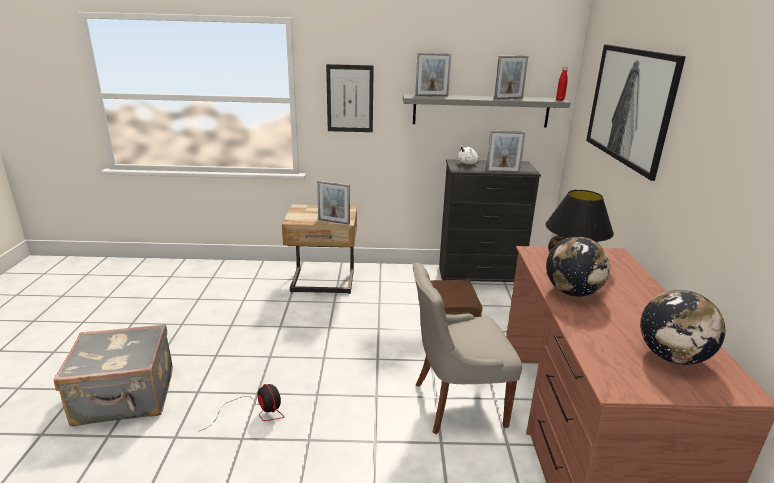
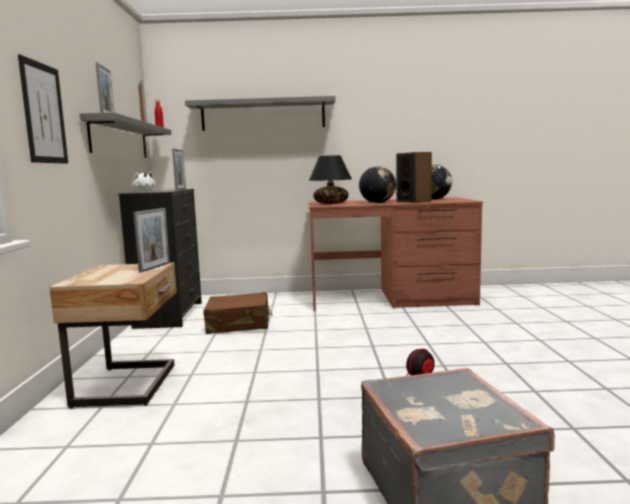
camera: 90 degrees left, 15 degrees down
(456, 403) = (371, 322): grey chair -> none
(600, 325) = (413, 201): none -> speaker
(630, 106) = (263, 115): picture -> grey shelf

